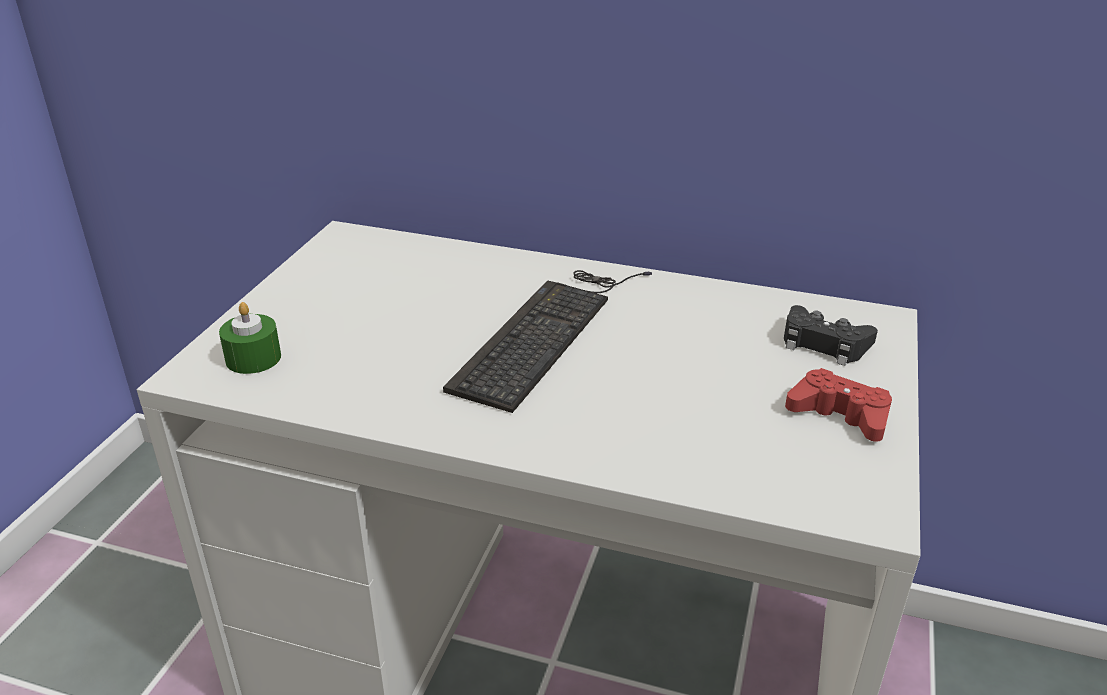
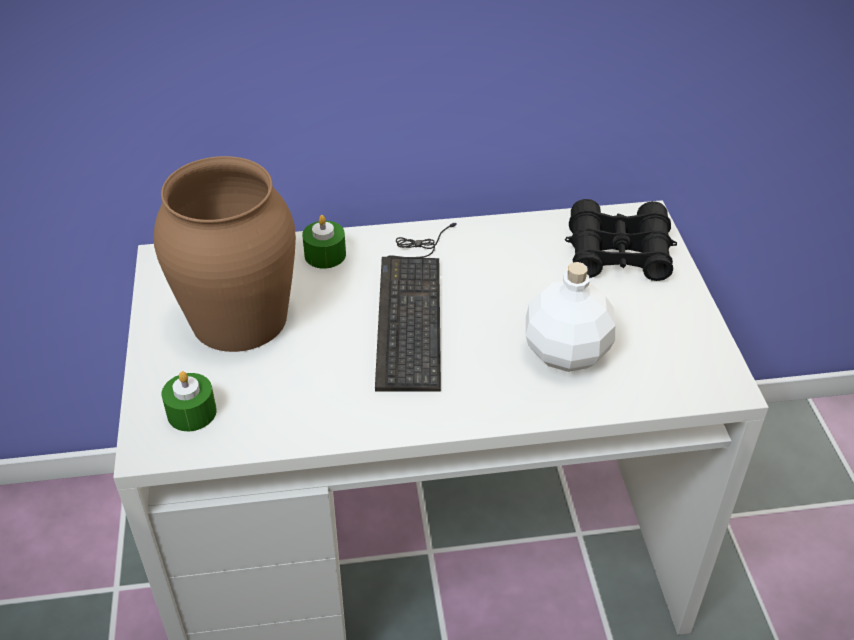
camera: 25 degrees left, 10 degrees up
(368, 297) = (240, 319): none -> brown vase
(495, 267) = (325, 255): none -> green candle
(686, 418) = (565, 352): none -> white bottle
(824, 343) = (618, 253): black game controller -> black binoculars
(839, 415) = (663, 313): red game controller -> none

